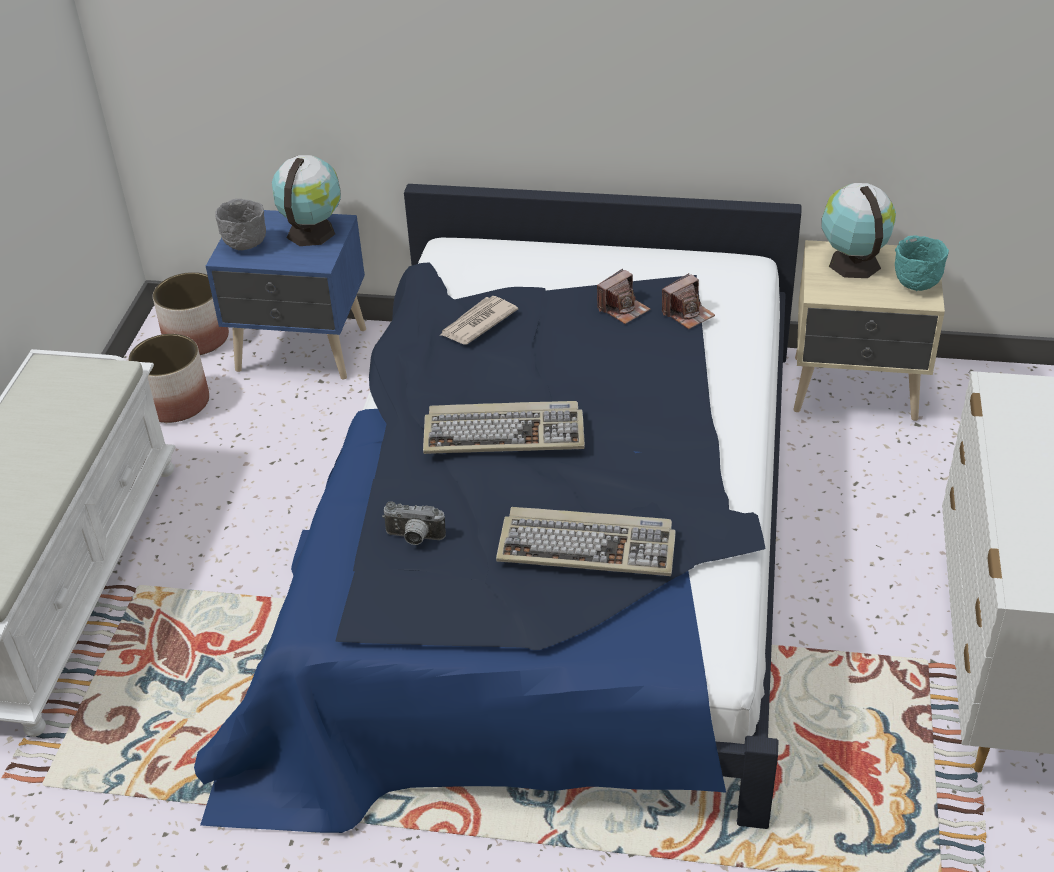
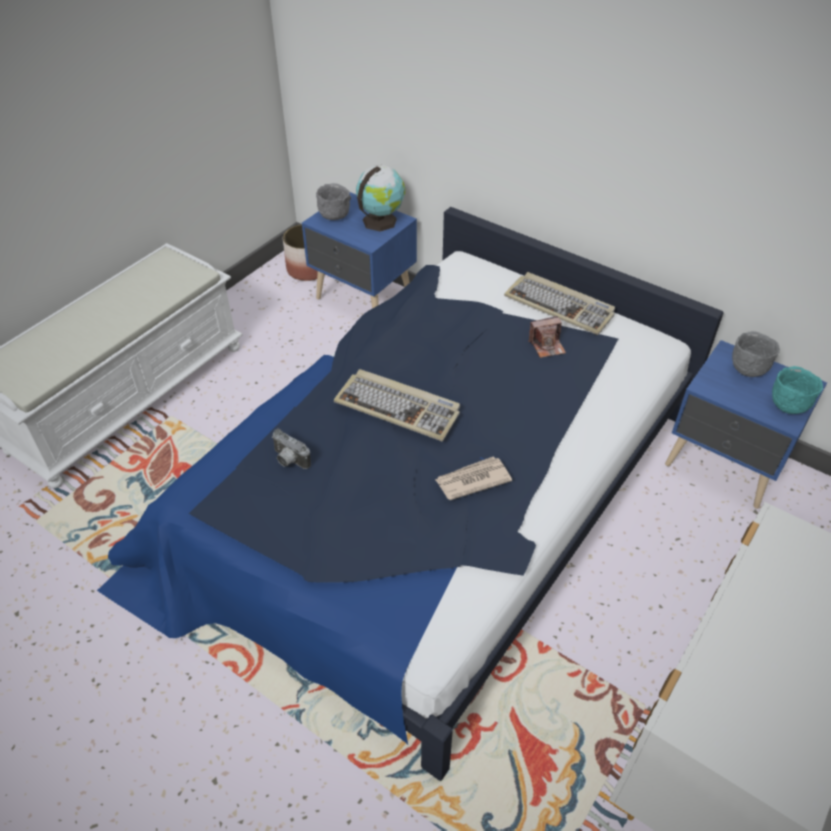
camera: 25 degrees right, 5 degrees up
(175, 403) = (269, 306): planter -> none
(477, 323) = (439, 320): newspaper -> newspaper (472, 480)
(588, 546) = (395, 517): keyboard -> keyboard (560, 306)
(688, 314) = (591, 366): camera -> none
(852, 262) = (746, 370): globe -> grey bowl
(857, 390) = (724, 467): beige nightstand -> blue nightstand

